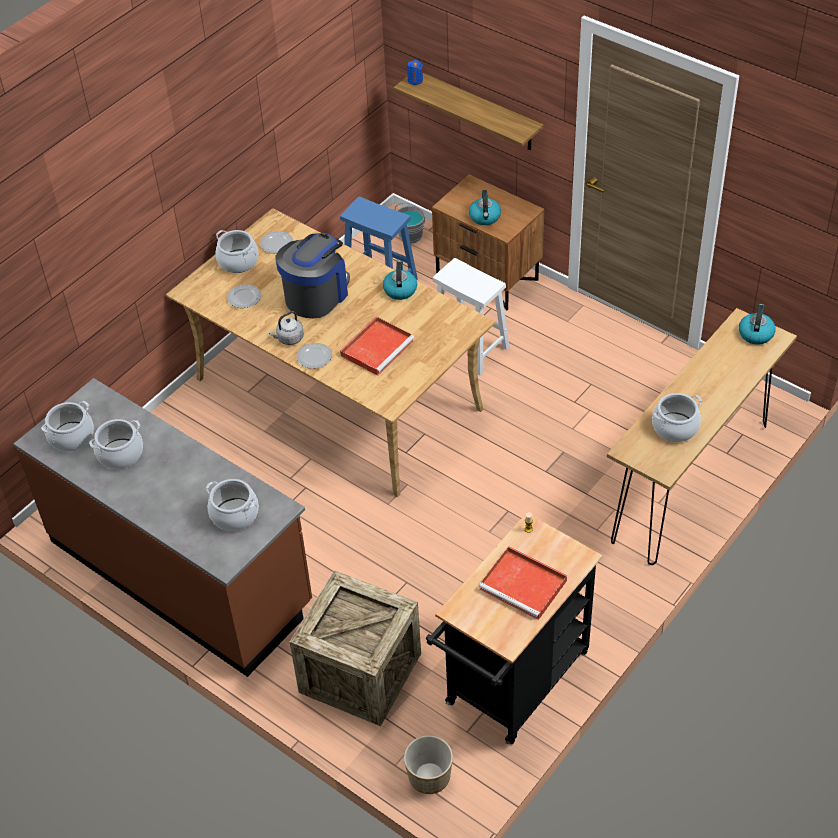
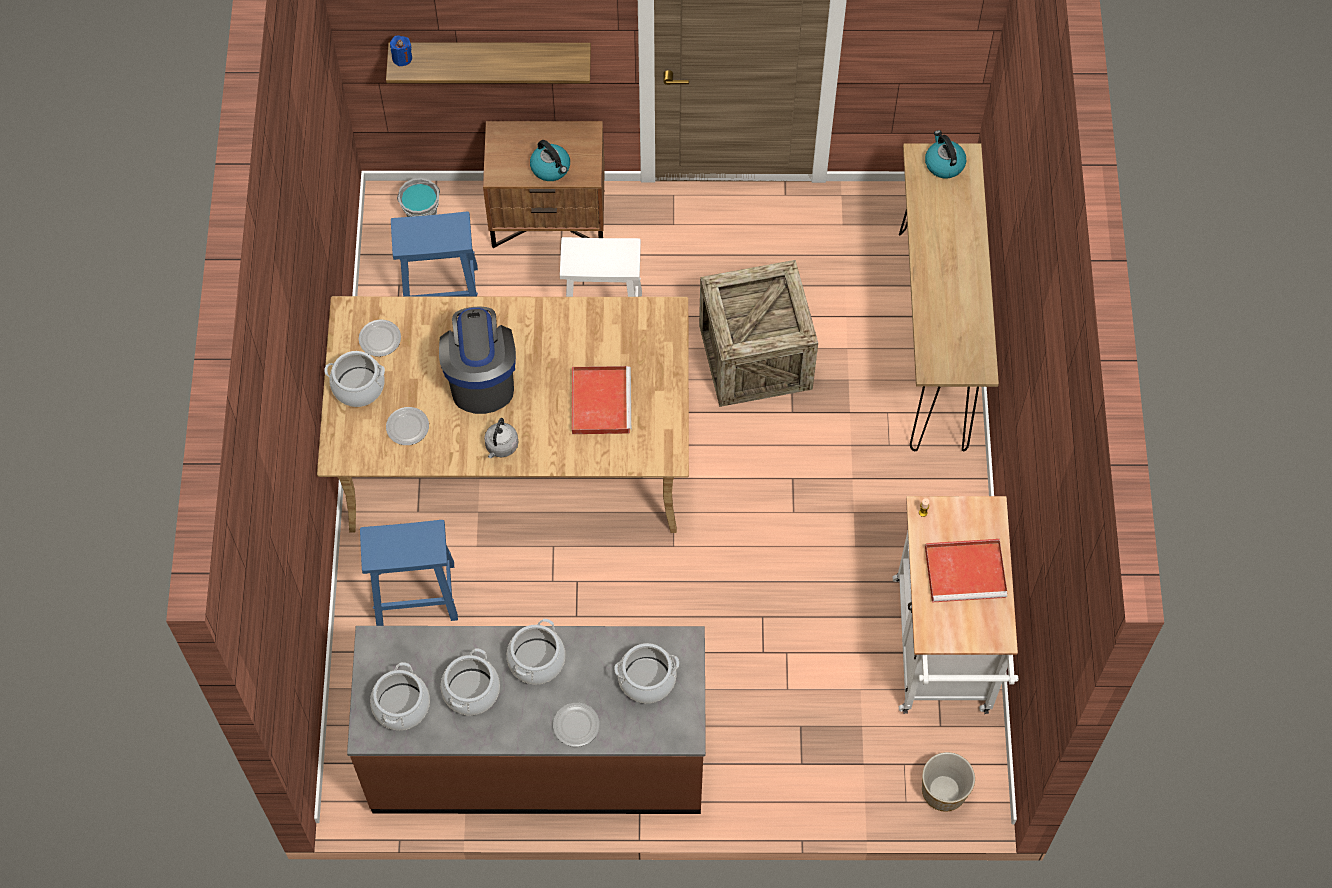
camera: 40 degrees left, 15 degrees up
(199, 435) = (413, 595): none -> blue stool
(314, 357) = (547, 452): plate -> plate (576, 725)
(360, 673) = (799, 736): crate -> crate (755, 357)
(400, 289) = (561, 318): kettle -> none
(512, 686) = (942, 655): black cart -> white cart
(675, 427) = (954, 316): cooking pot -> cooking pot (537, 660)

